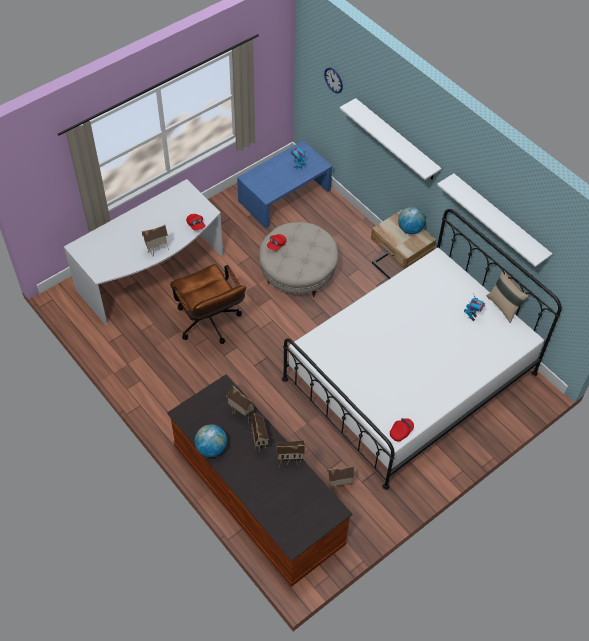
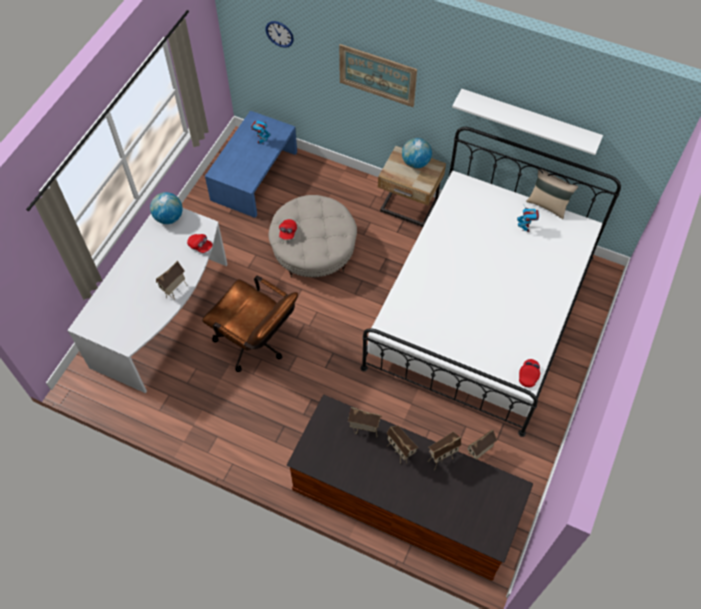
camera: 25 degrees left, 5 degrees up
(211, 448) = (355, 482): globe -> globe (169, 217)
(396, 140) = (377, 75): white shelf -> picture

